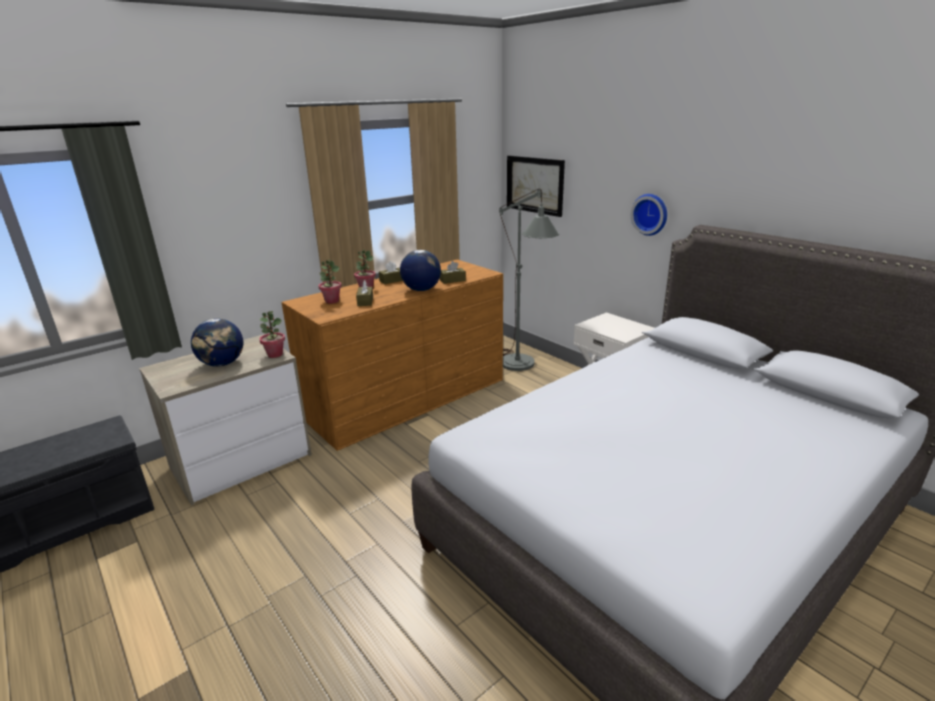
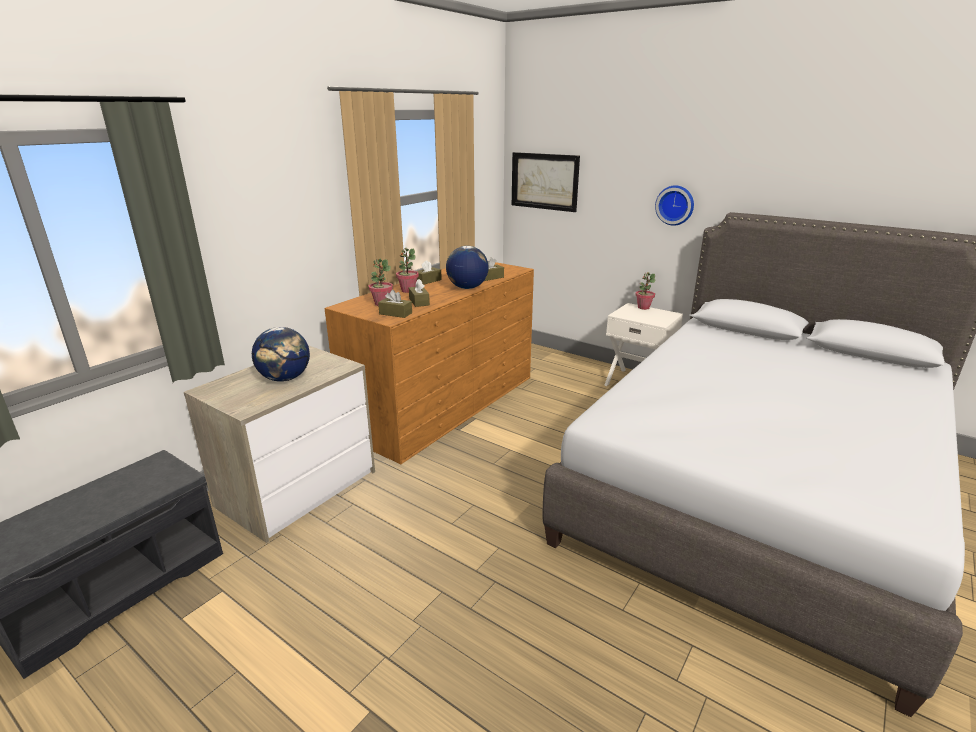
camera: 15 degrees left, 0 degrees up
(275, 354) = (339, 364): potted plant -> potted plant (643, 307)
(334, 312) = (395, 313): none -> brown tissue box
(521, 367) = (541, 364): grey floor lamp -> none

